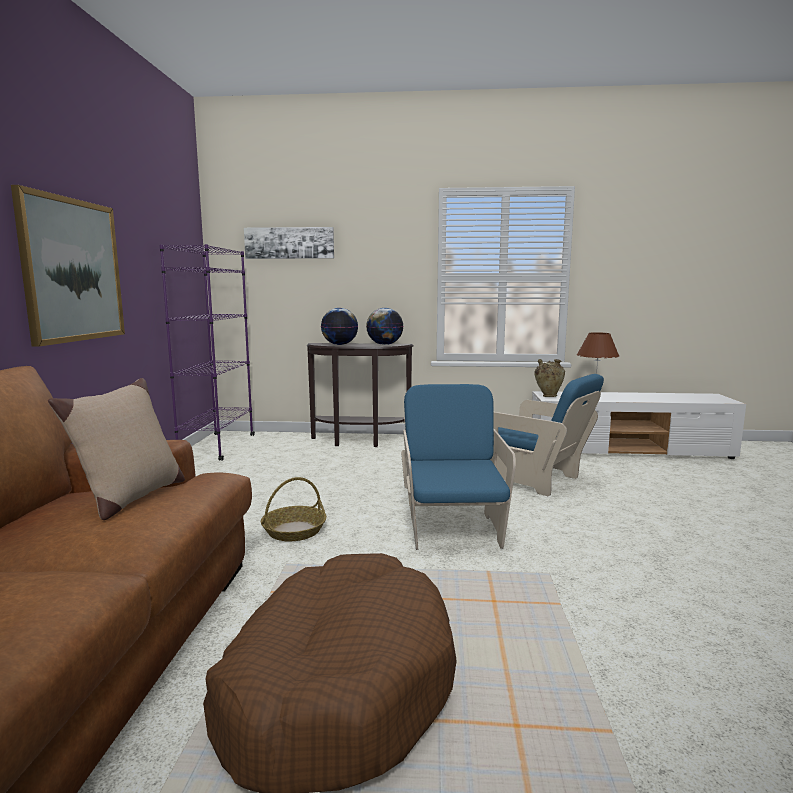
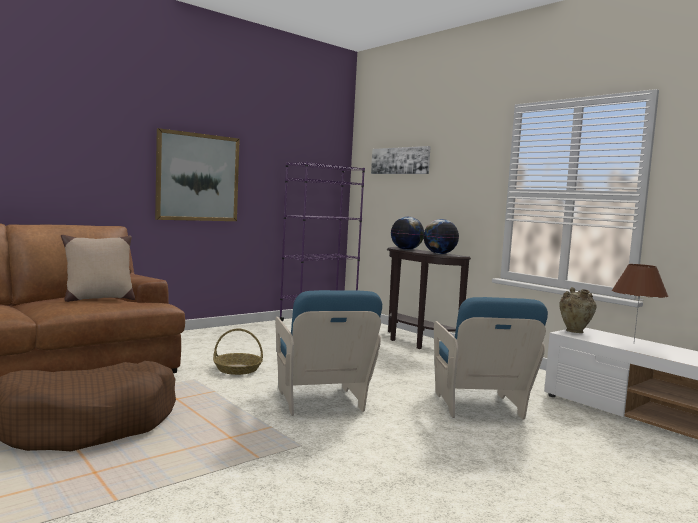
camera: 45 degrees right, 5 degrees down
(452, 528) = (321, 402): blue armchair -> blue armchair turned 120 degrees clockwise

